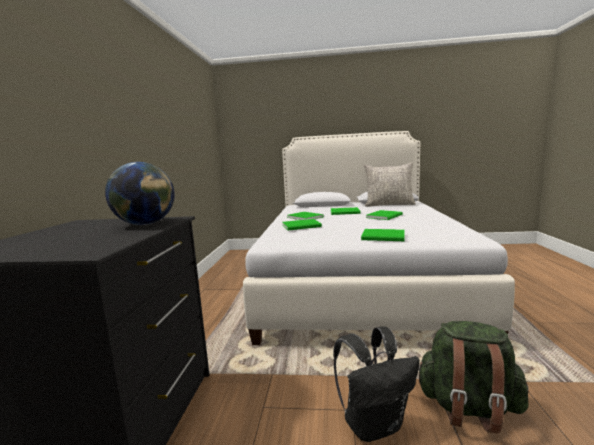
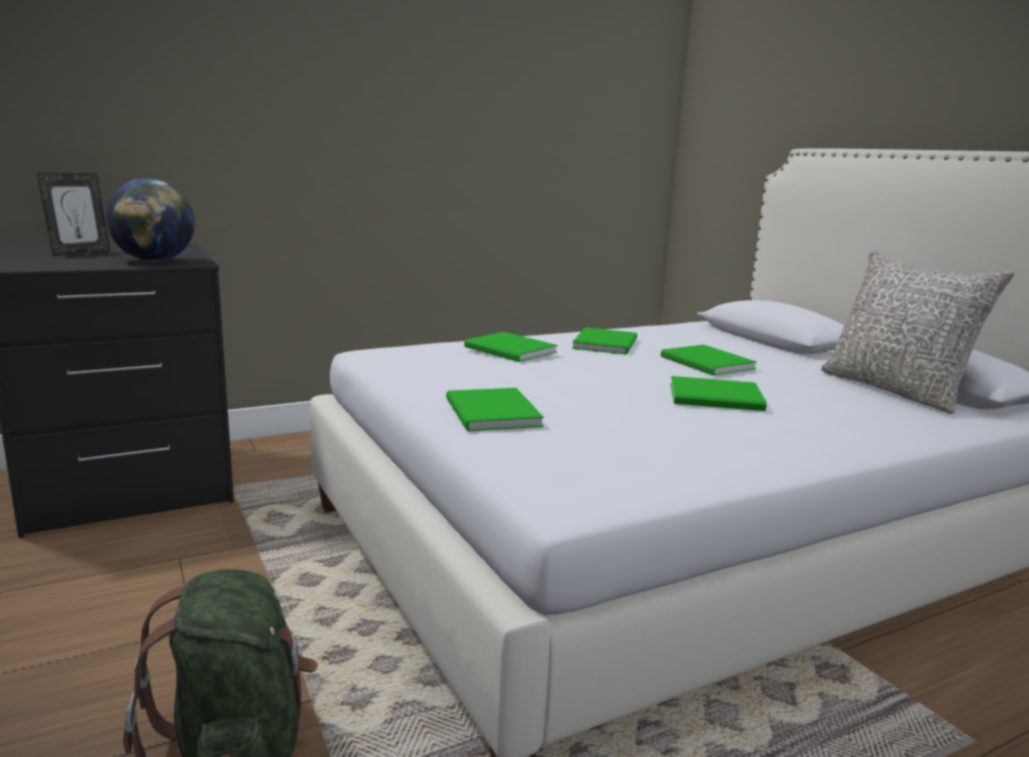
camera: 55 degrees right, 5 degrees up
(51, 238) = (79, 252): none -> picture frame
(374, 424) = (165, 654): black backpack -> none

